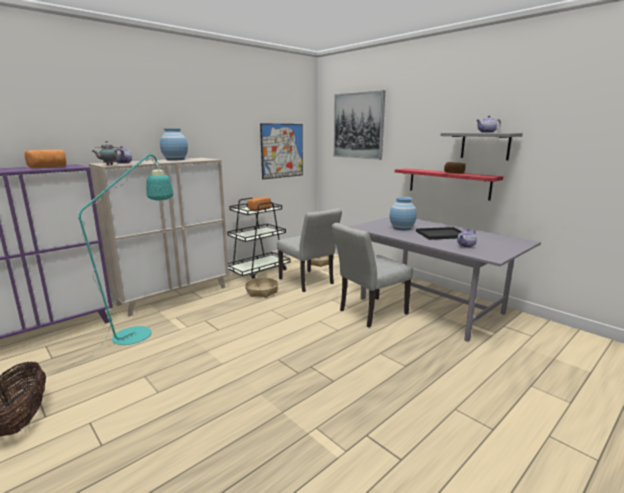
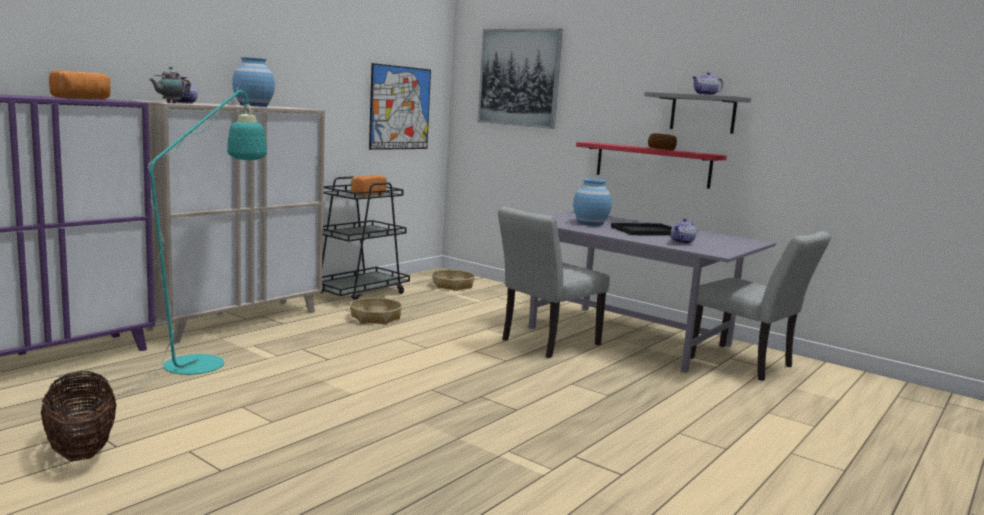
camera: 10 degrees left, 5 degrees down
(308, 282) = (444, 308): grey chair -> grey chair (747, 364)

